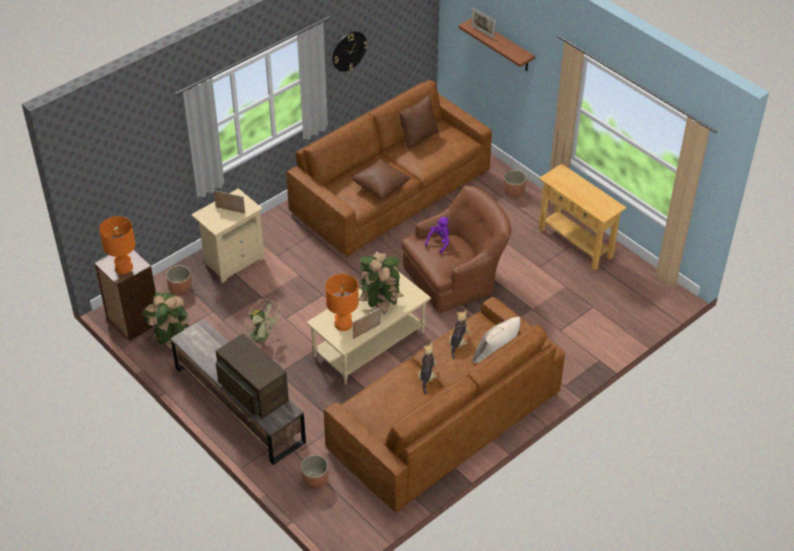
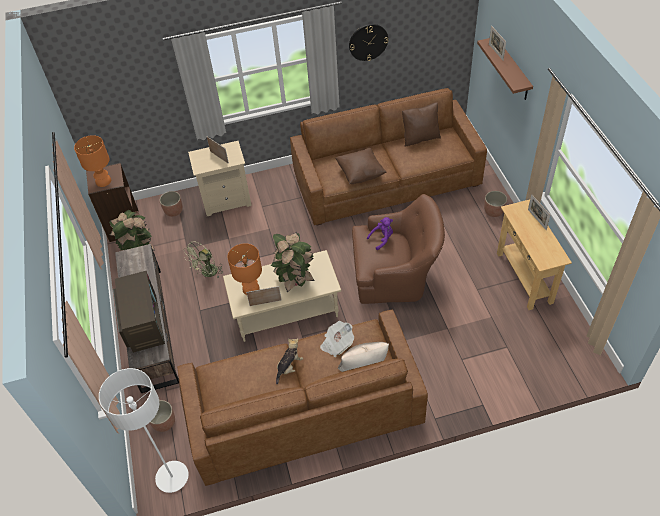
camera: 30 degrees right, 5 degrees up
(263, 337) = (207, 274): green fan -> green fan turned 60 degrees clockwise
(356, 520) = (172, 477): none -> white floor lamp
(458, 342) = (337, 344): plush toy -> newspaper
(577, 180) = (537, 219): none -> picture frame

